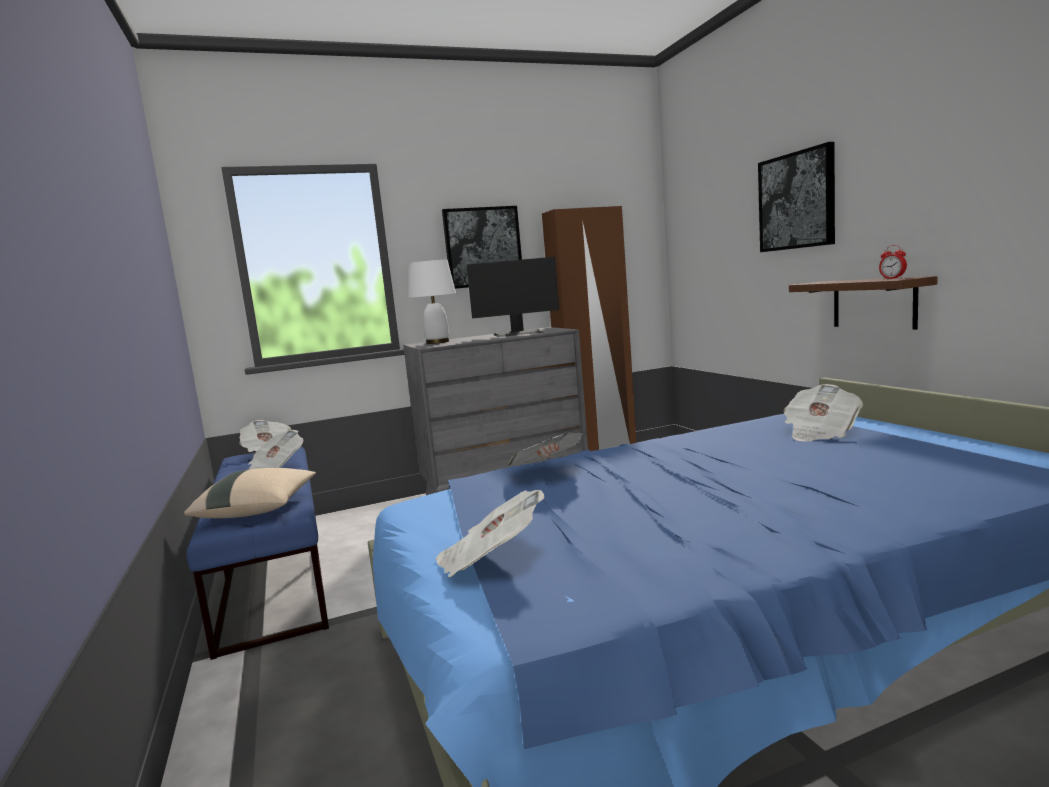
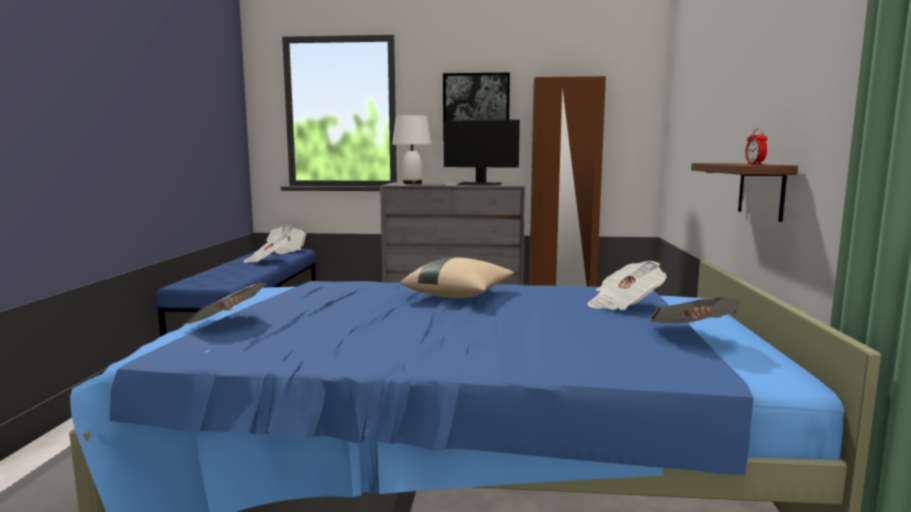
camera: 25 degrees right, 0 degrees up
(258, 510) = (216, 280): beige pillow -> beige pillow (459, 295)
(545, 471) = (369, 287): newspaper -> newspaper (691, 334)
(797, 201) = (731, 78): picture -> none

